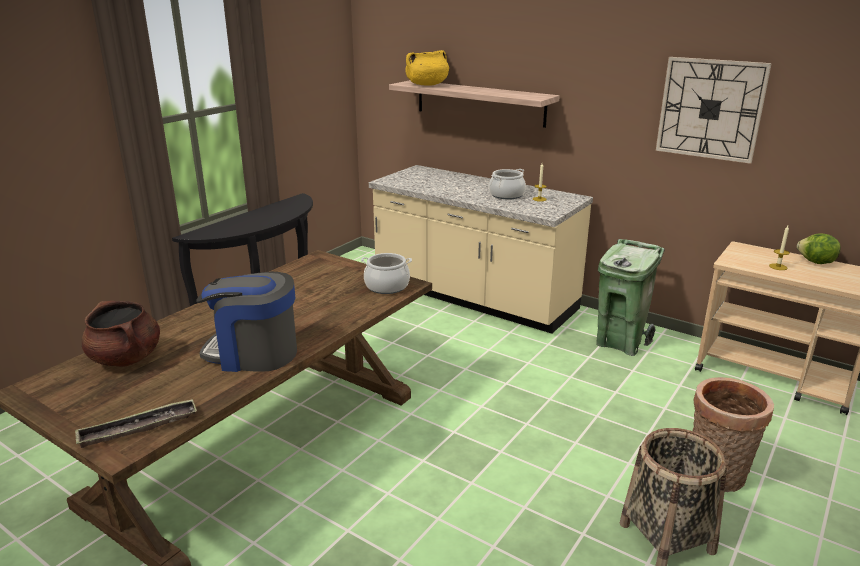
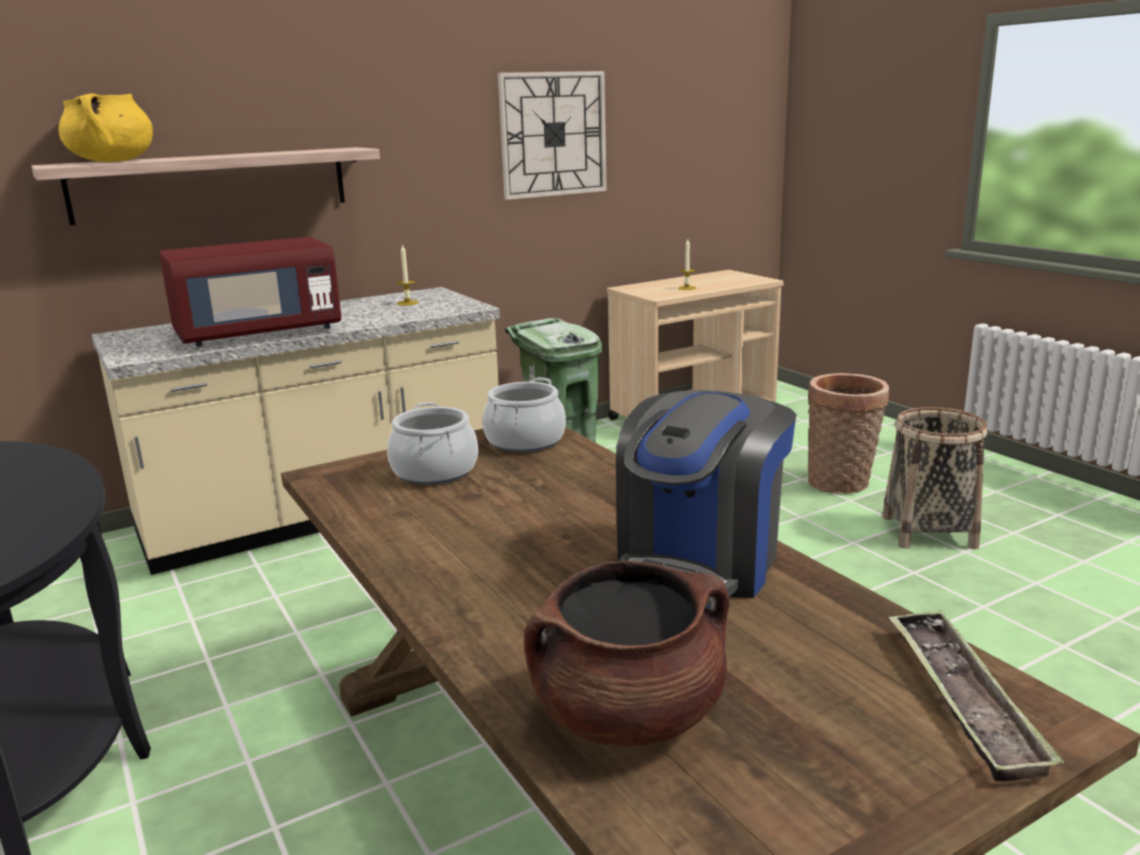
camera: 65 degrees left, 5 degrees down
(442, 188) = (258, 334): none -> red microwave
(506, 195) = (361, 312): cooking pot -> cooking pot (435, 471)
(816, 262) = (690, 279): lettuce -> none

